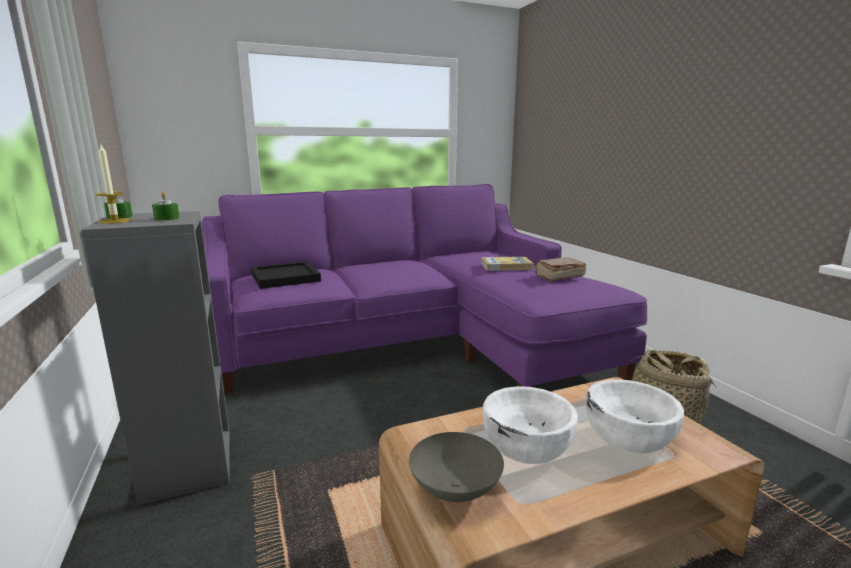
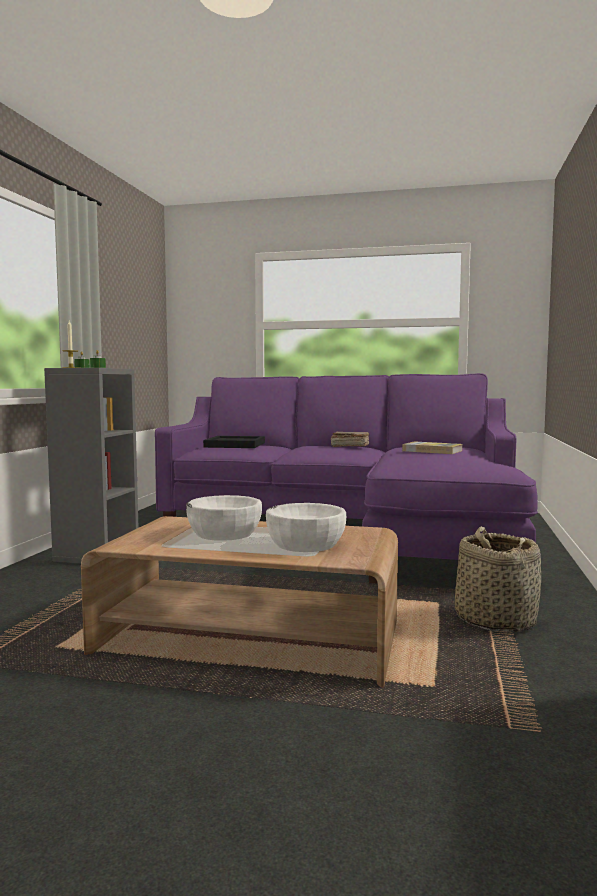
camera: 35 degrees right, 10 degrees down
(456, 489) = (141, 536): grey bowl -> none
(558, 277) = (459, 458): brown book -> brown book (349, 446)

